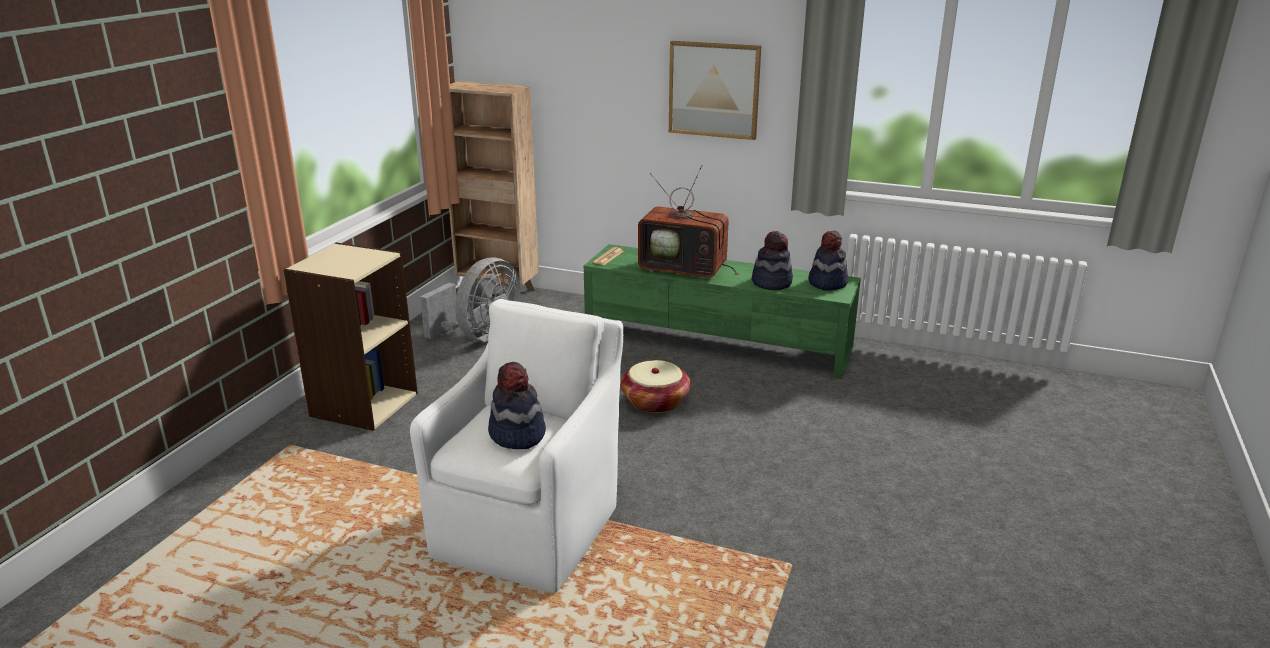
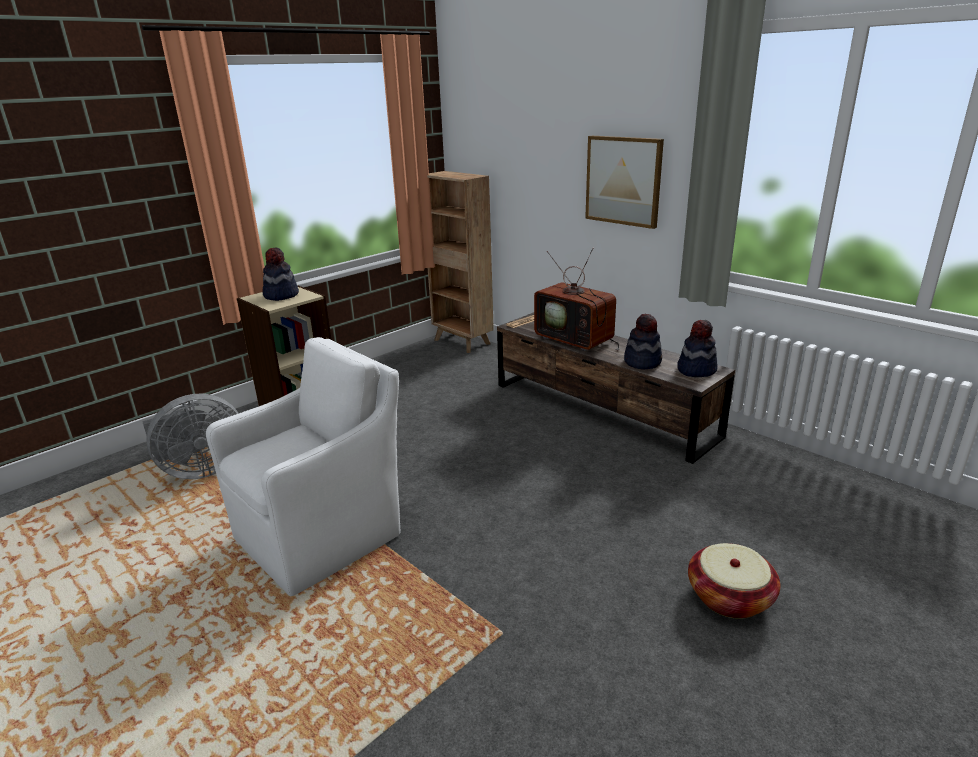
camera: 25 degrees right, 0 degrees up
(481, 336) = (421, 373): grey fan -> grey fan (200, 470)
(517, 435) = (286, 453): hat -> hat (281, 295)
(655, 402) = (507, 451): basket -> basket (729, 597)
(718, 343) = (602, 410): green tv stand -> brown tv stand

